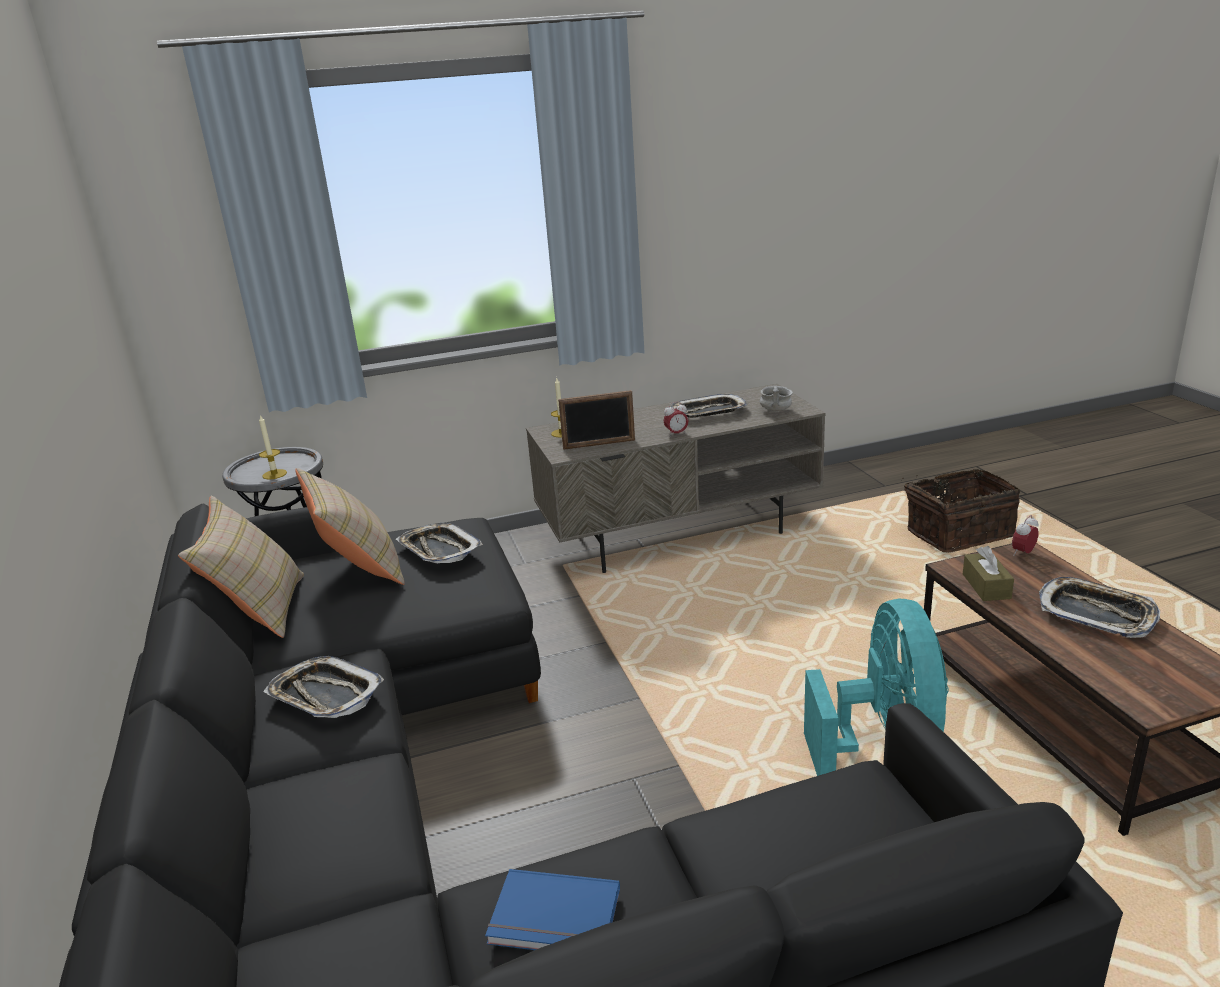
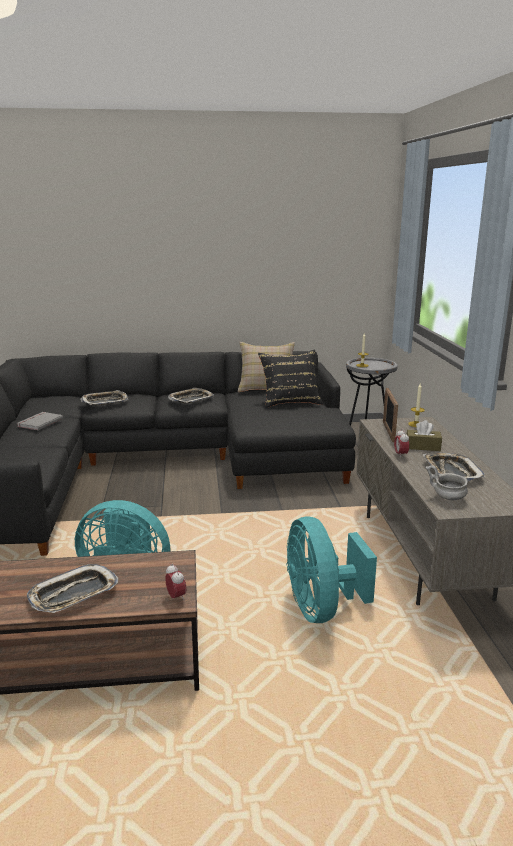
camera: 100 degrees right, 5 degrees down
(359, 569) = (290, 401): beige pillow -> black pillow
(439, 549) = (301, 415): tray -> tray (105, 401)
(554, 919) = (39, 422): blue book -> grey book
(826, 582) = (321, 608): none -> turquoise fan
(957, 533) = (399, 731): basket -> none
(986, 586) = (146, 563): brown tissue box -> brown tissue box (423, 447)

